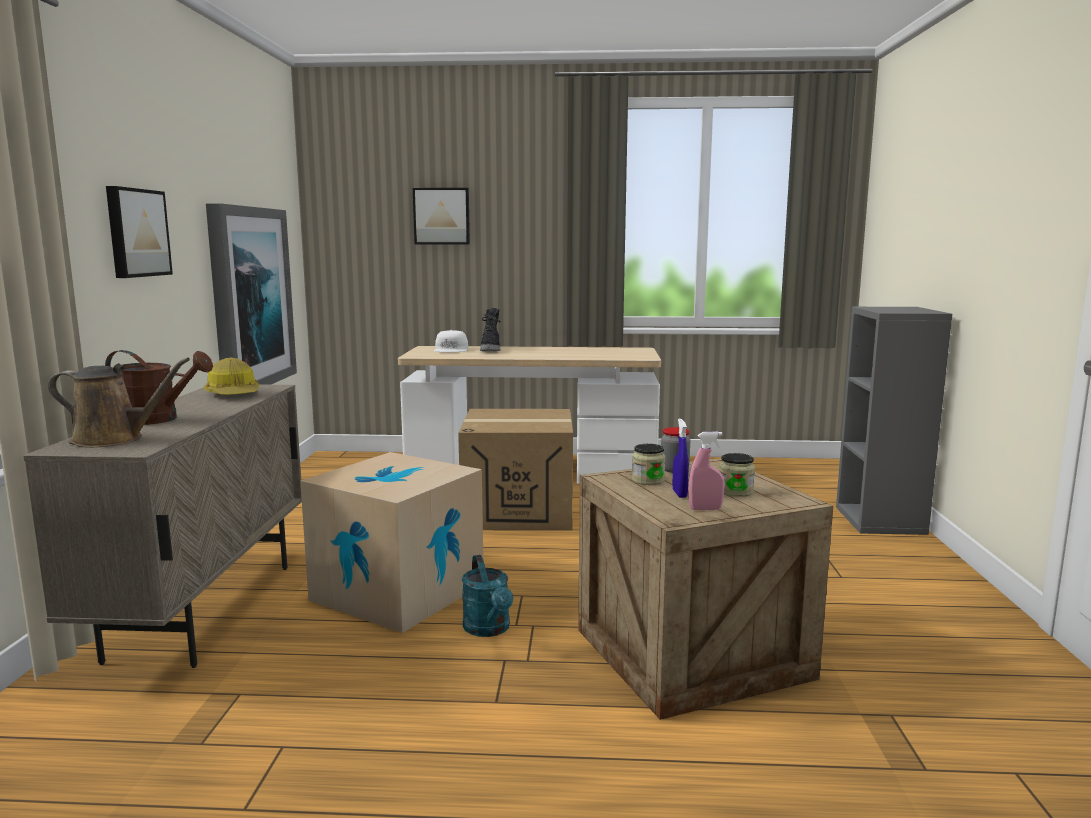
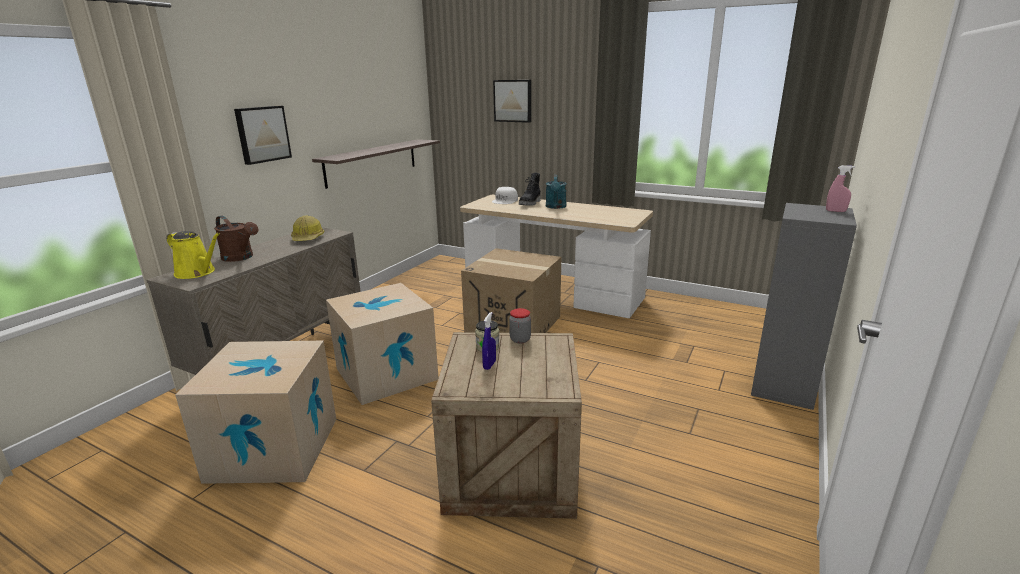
camera: 25 degrees right, 10 degrees up
(114, 439) = (197, 273): brown watering can -> yellow watering can
(250, 298) = (372, 162): picture -> shelf
(318, 712) = (274, 448): none -> cardboard box
(489, 629) = (409, 415): turquoise watering can -> turquoise watering can (556, 207)
(705, 509) = (485, 384): pink spray bottle -> pink spray bottle (835, 211)
(735, 492) = (530, 371): jar -> none

